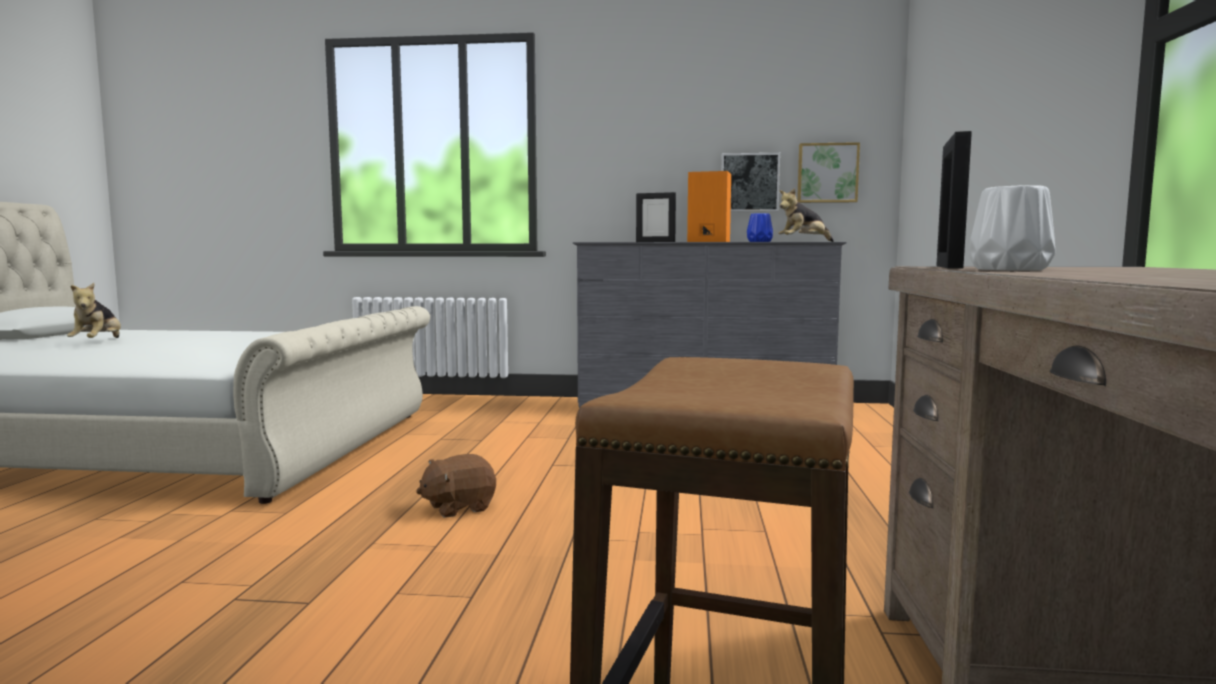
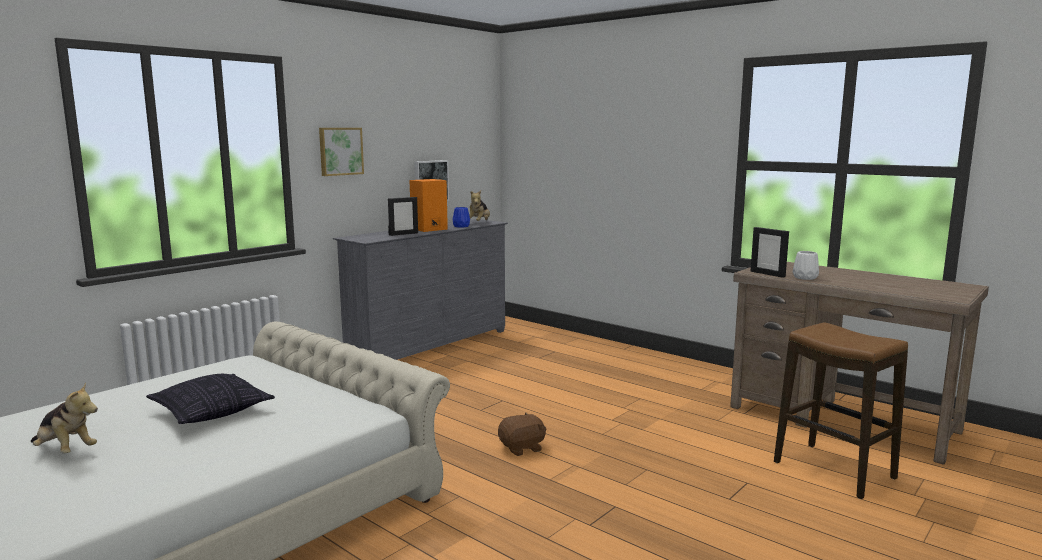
camera: 55 degrees left, 5 degrees up
(200, 346) = (211, 413): none -> pillow
(458, 507) = (522, 448): brown plush toy -> brown plush toy turned 120 degrees counterclockwise
(827, 173) = (469, 172): picture -> picture (340, 151)

